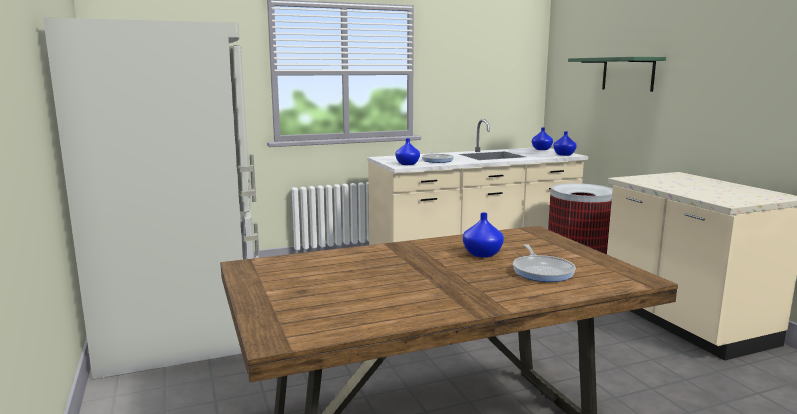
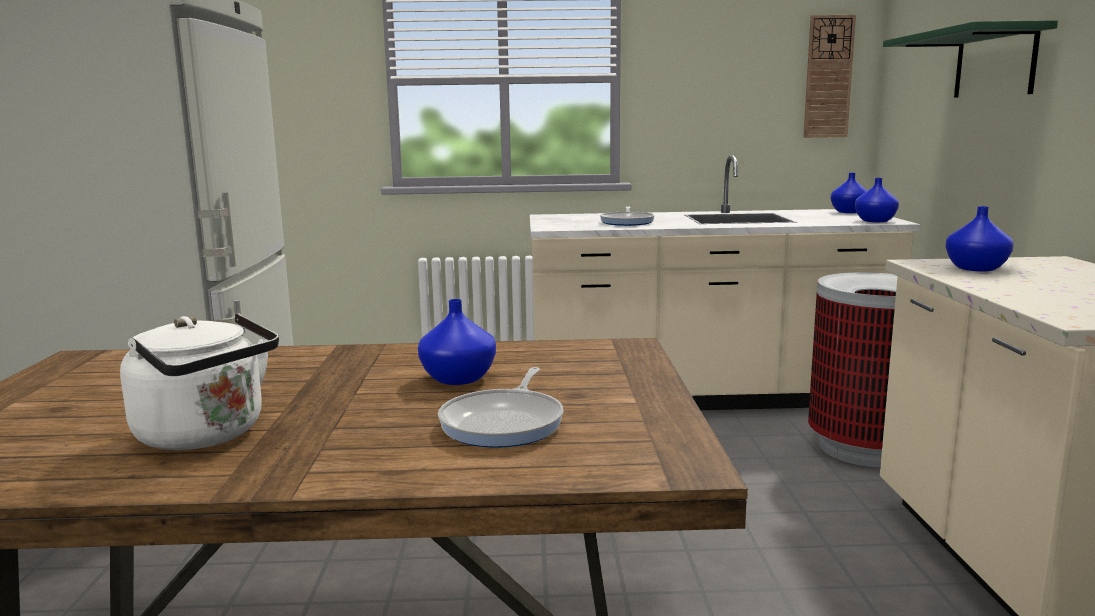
camera: 20 degrees right, 0 degrees up
(407, 164) = (566, 225): blue vase -> blue vase (975, 268)
(414, 293) = (207, 435): none -> white kettle
(522, 73) = (828, 77): none -> wall clock

